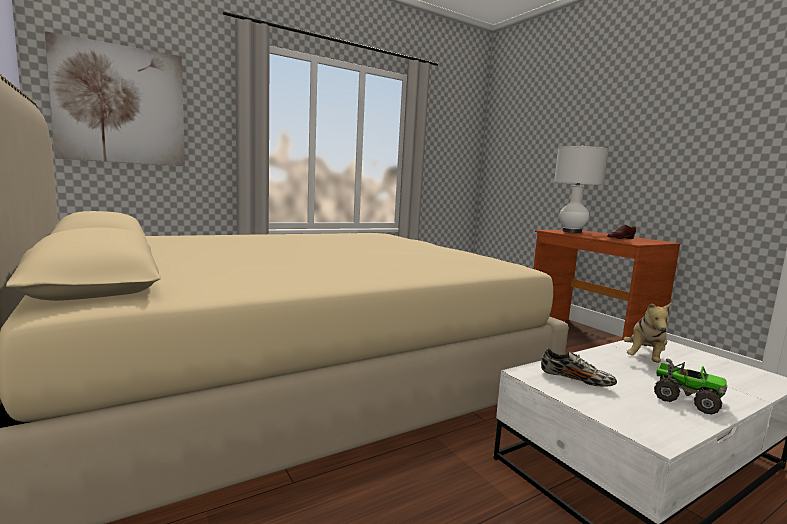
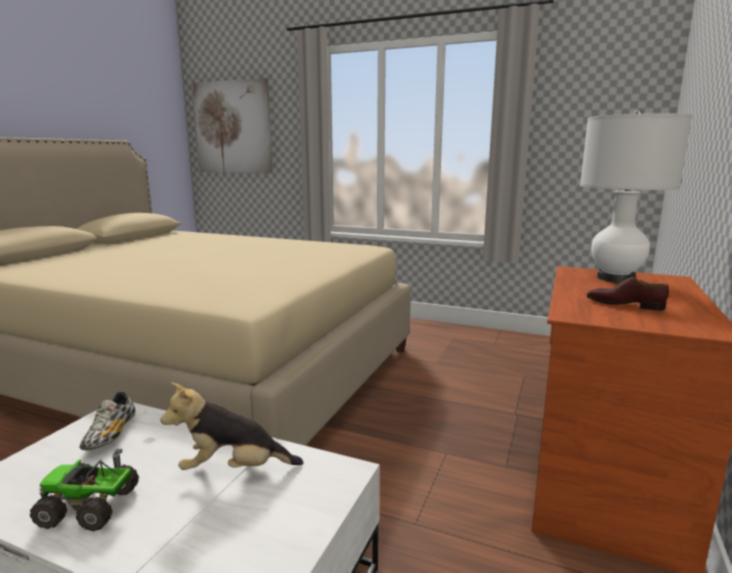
camera: 55 degrees right, 5 degrees up
(685, 398) = (91, 507): toy truck -> toy truck turned 90 degrees clockwise

